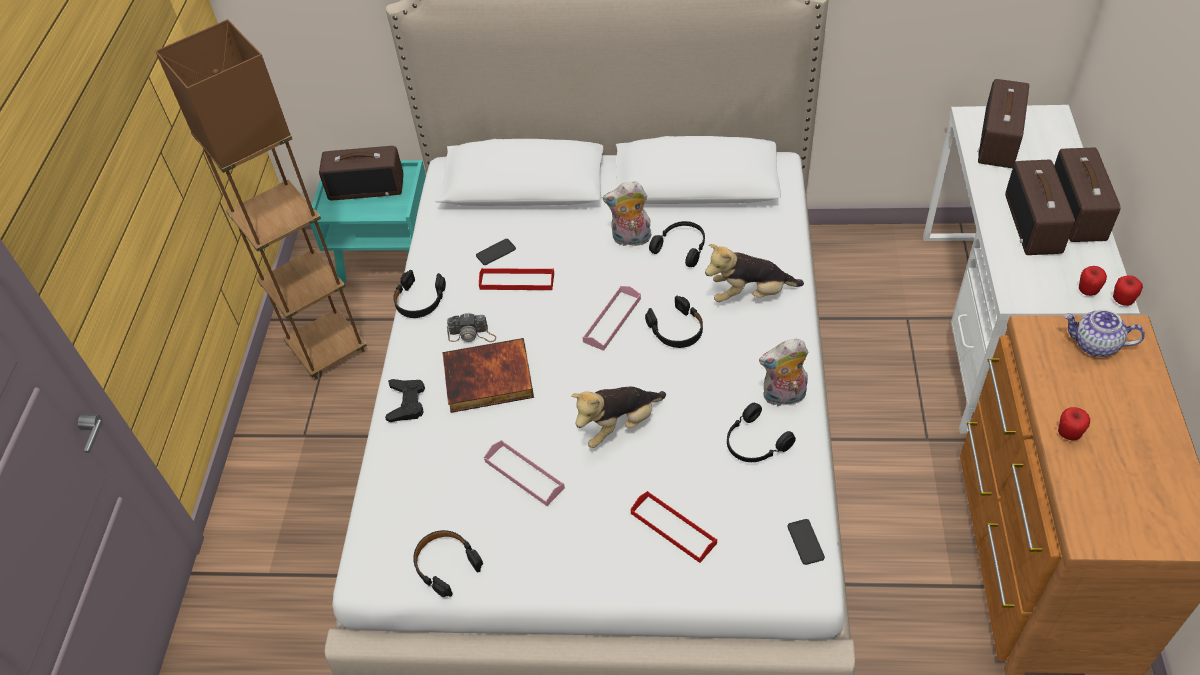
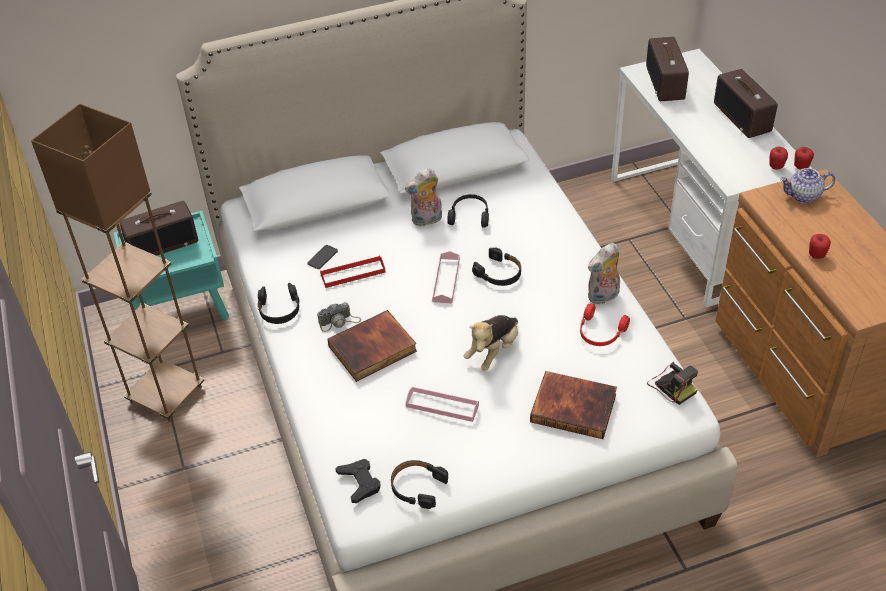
camera: 25 degrees left, 5 degrees down
(406, 403) = (315, 385): black game controller -> black game controller (359, 483)
(673, 528) = (574, 407): red tray -> book
(750, 294) = (540, 234): plush toy -> none
(754, 443) = (600, 333): black headphones -> red headphones
(805, 542) = (671, 386): phone -> camera
(1034, 224) = (718, 133): radio -> none

